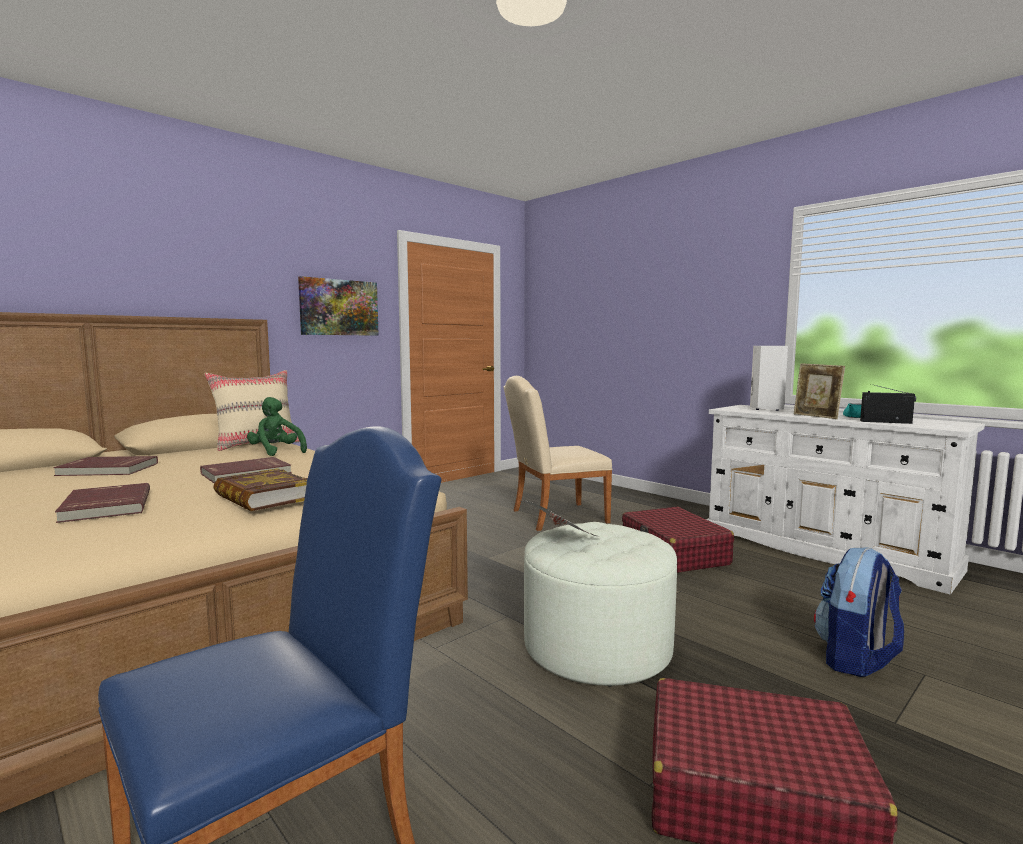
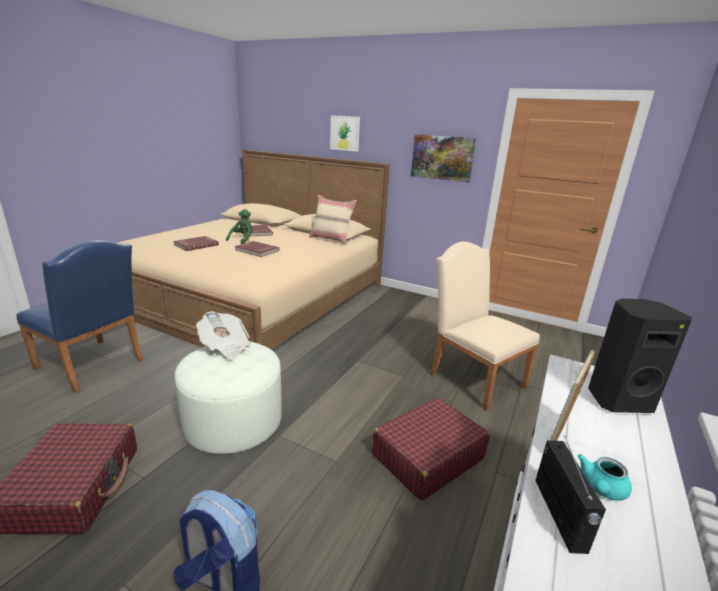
camera: 70 degrees right, 15 degrees up
(166, 272) = (345, 133): none -> picture
(263, 497) = (211, 261): book -> none
(276, 452) = (313, 246): green plush toy -> green plush toy (242, 240)
(766, 409) = (617, 400): white speaker -> black speaker

